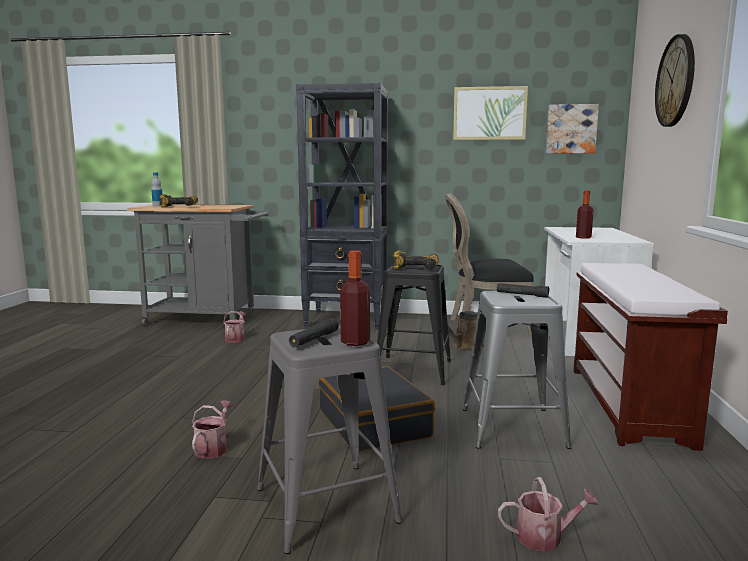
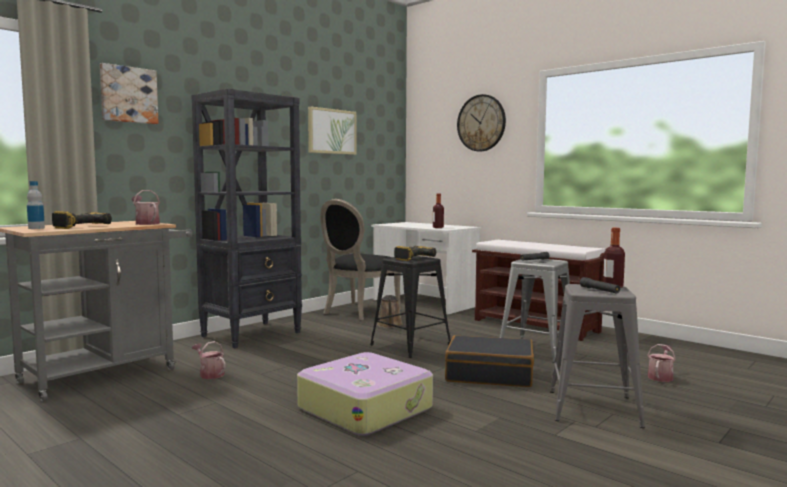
camera: 55 degrees left, 5 degrees down
(212, 399) = (365, 408): none -> suitcase
(213, 448) = (472, 422): watering can -> watering can (146, 223)
(571, 129) = (379, 148): picture -> picture (128, 95)

